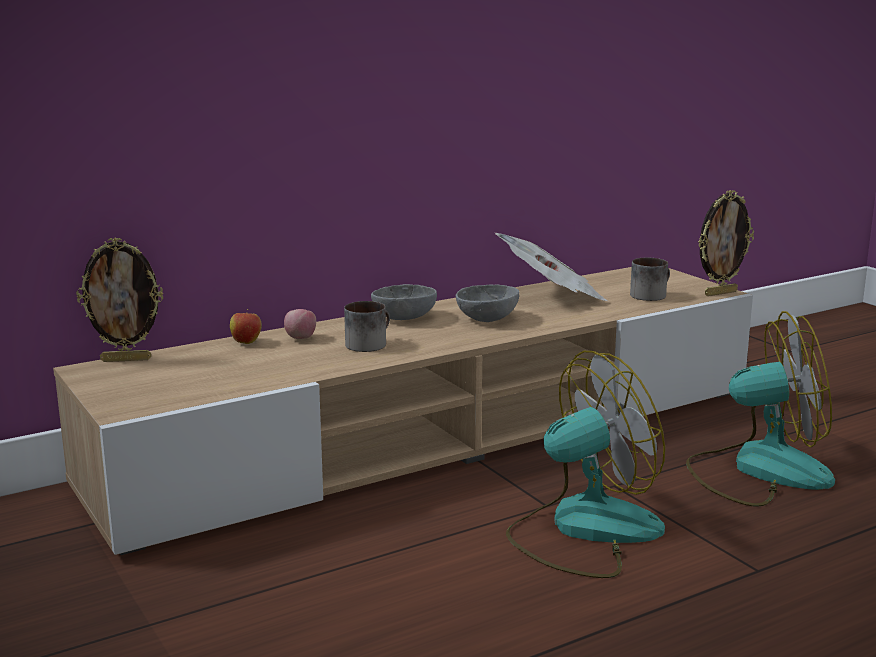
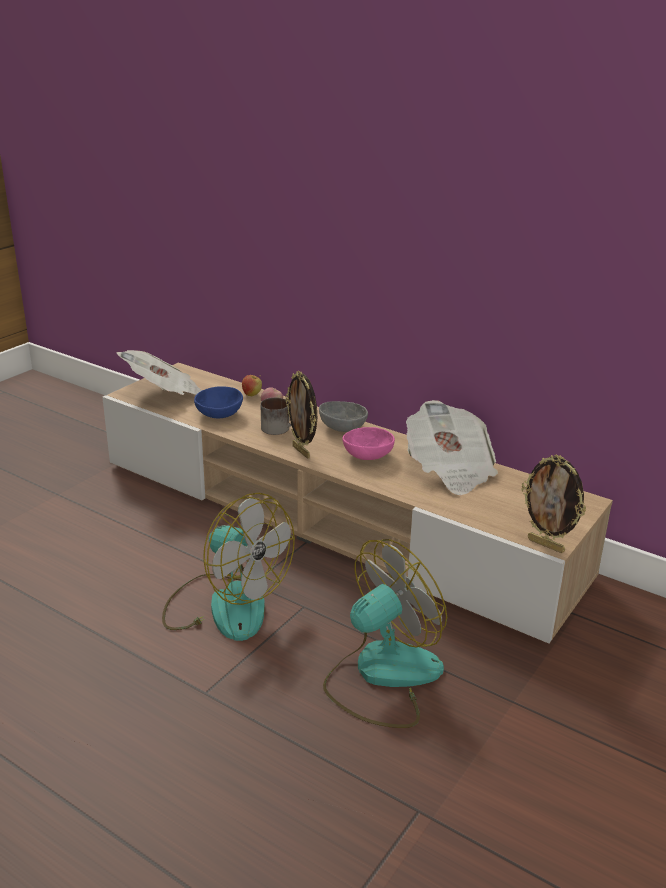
camera: 65 degrees right, 10 degrees up
(126, 359) = (200, 374): picture frame -> picture frame (302, 451)
(164, 387) = (165, 394): none -> newspaper
(285, 366) = (219, 415): none -> blue bowl
(486, 318) = (367, 455): grey bowl -> pink bowl
(650, 294) = (502, 511): mug -> none
(758, 470) = (382, 675): fan -> fan turned 105 degrees counterclockwise

